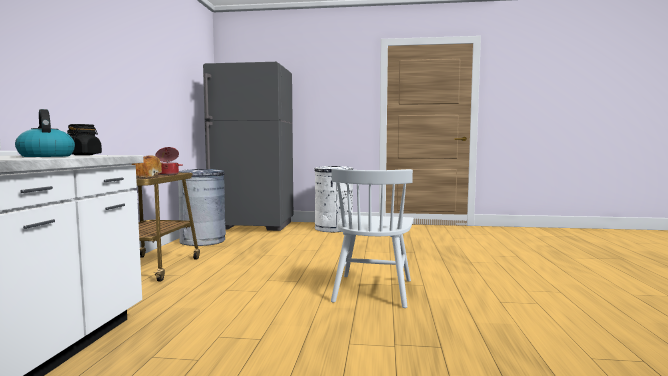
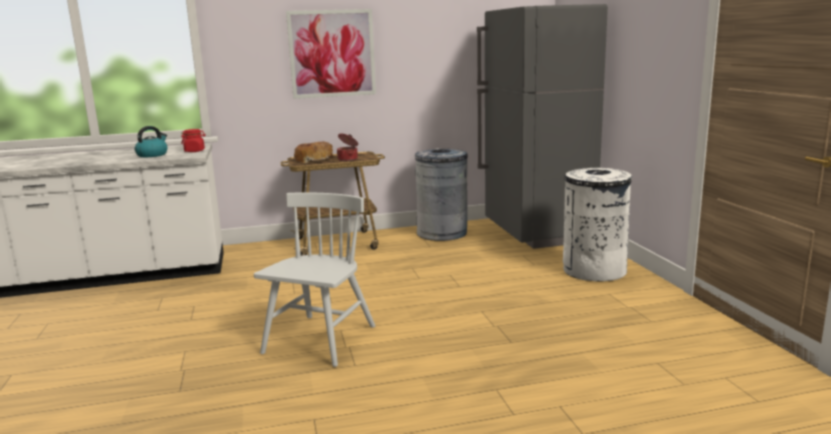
camera: 70 degrees right, 10 degrees up
(84, 155) = (195, 151): black jar -> red jar
(114, 70) = (332, 53): none -> picture
(372, 290) = (320, 340): white chair -> white chair turned 120 degrees clockwise

